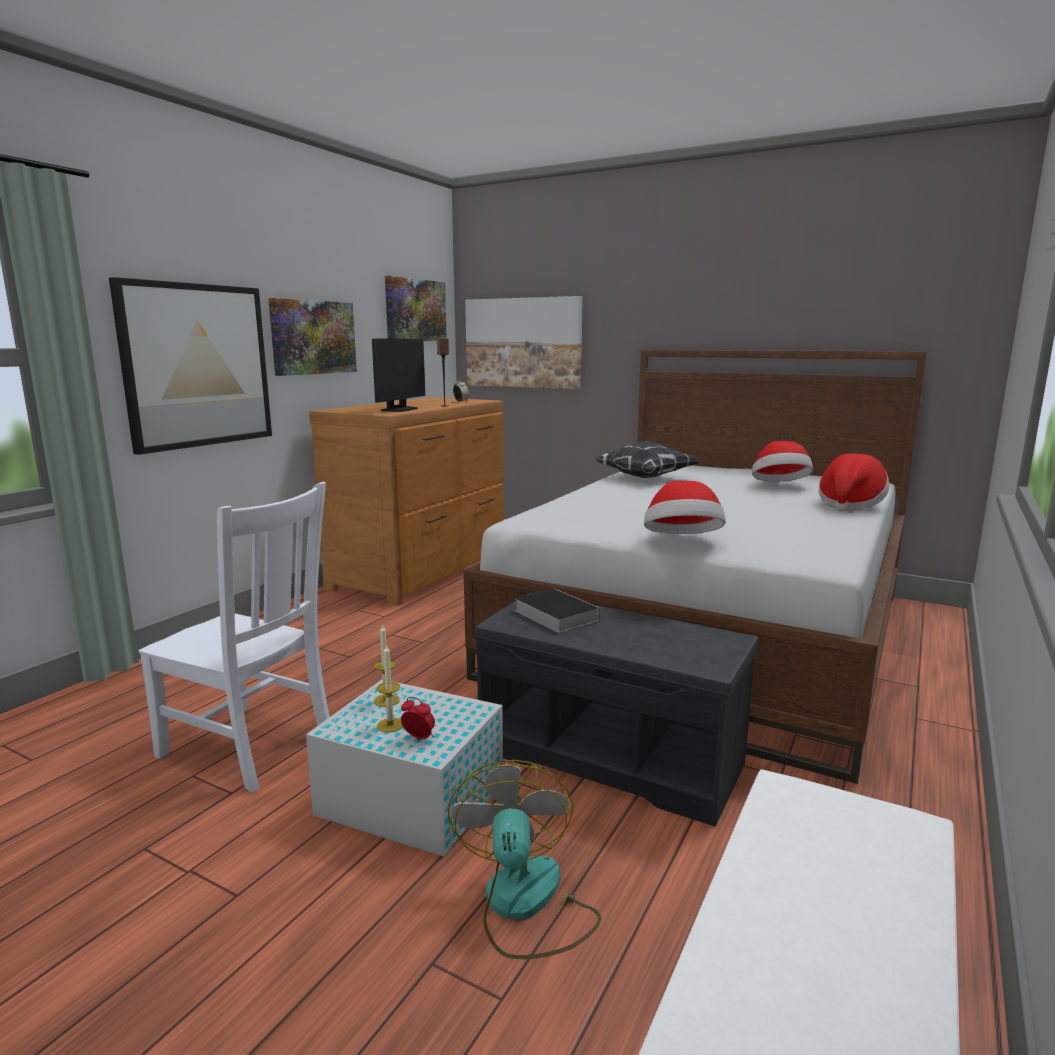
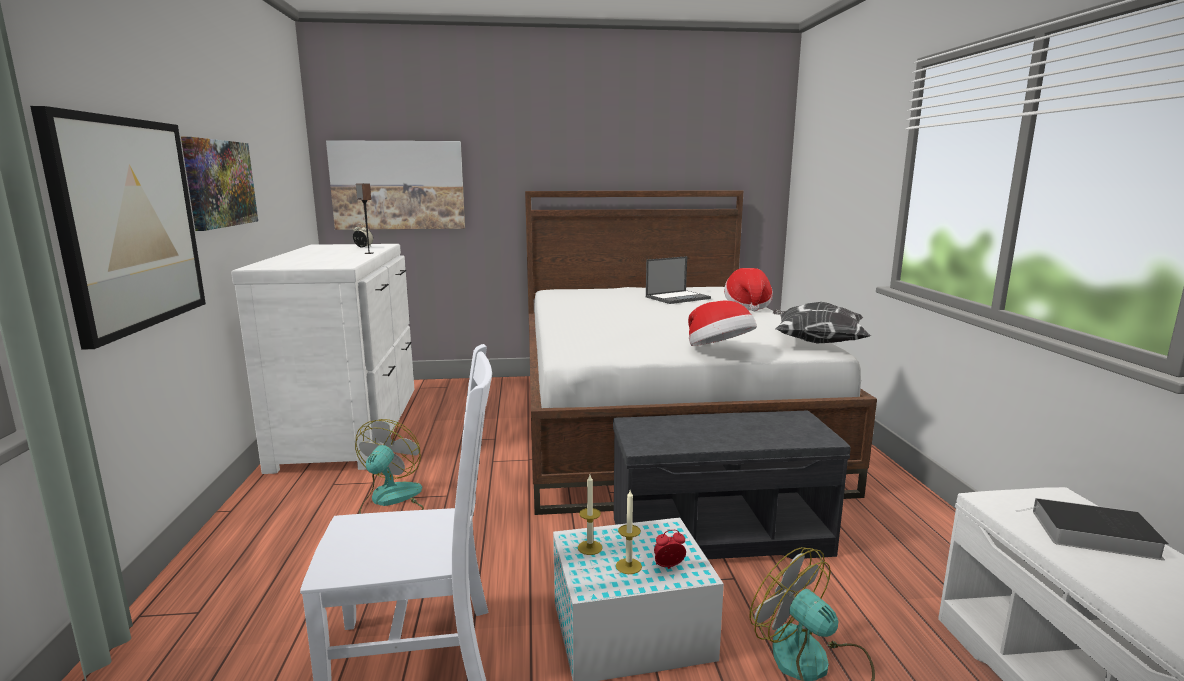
camera: 35 degrees left, 0 degrees up
(377, 633) = (390, 501): none -> fan
(399, 409) = (337, 260): monitor -> none
(415, 310) = (286, 151): picture -> none
(423, 571) = (351, 428): brown dresser -> white dresser
(553, 614) = (666, 430): book -> book (1091, 534)
(645, 478) = (575, 303): pillow -> pillow (816, 343)
(779, 485) = (678, 298): hat -> laptop

